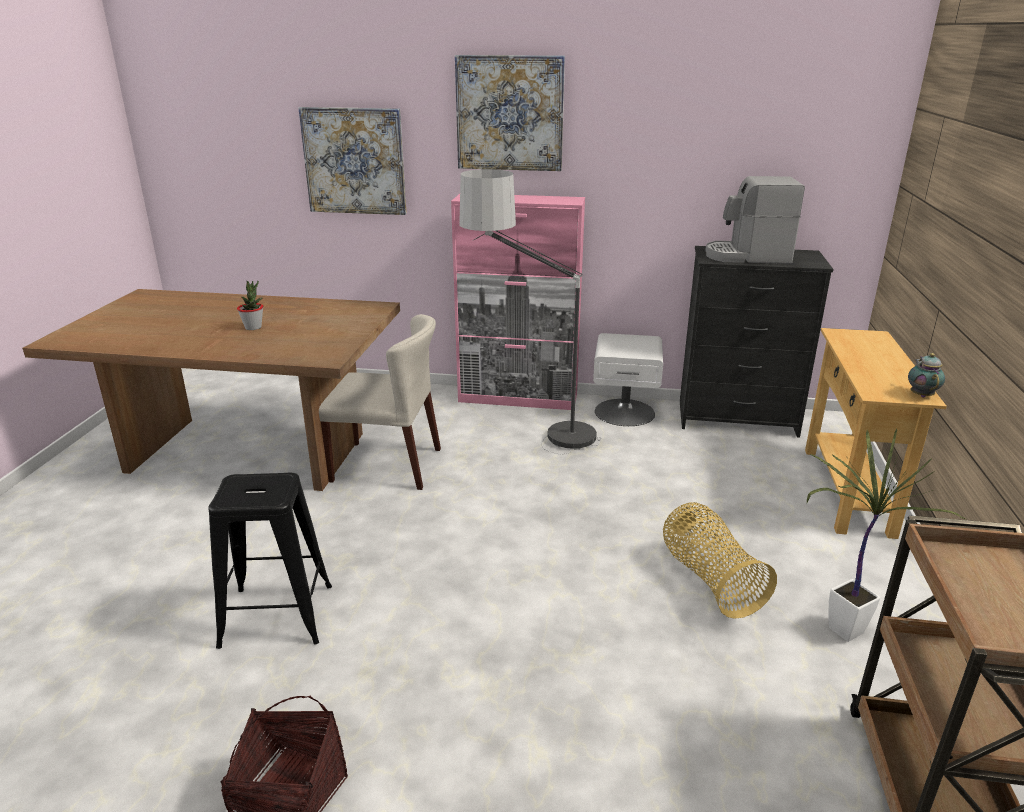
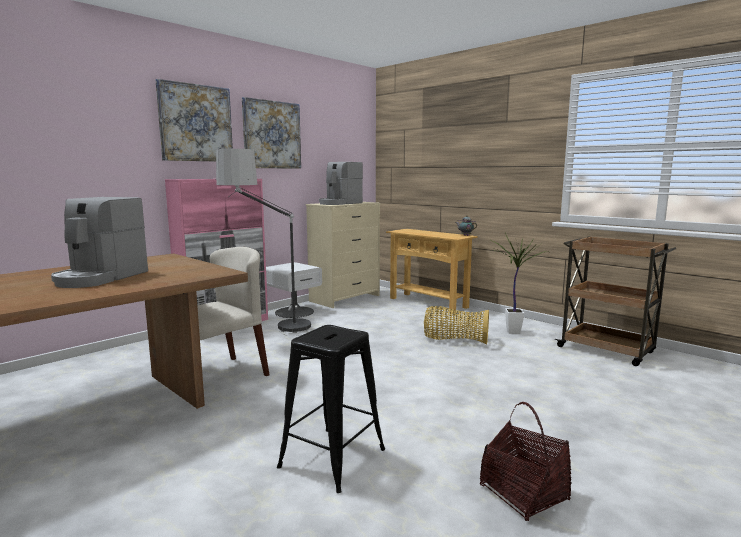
camera: 55 degrees left, 15 degrees down
(253, 327) = (100, 278): potted plant -> coffee machine
(354, 161) = (68, 155): picture -> picture (272, 135)
(737, 419) = (345, 298): black dresser -> beige dresser

